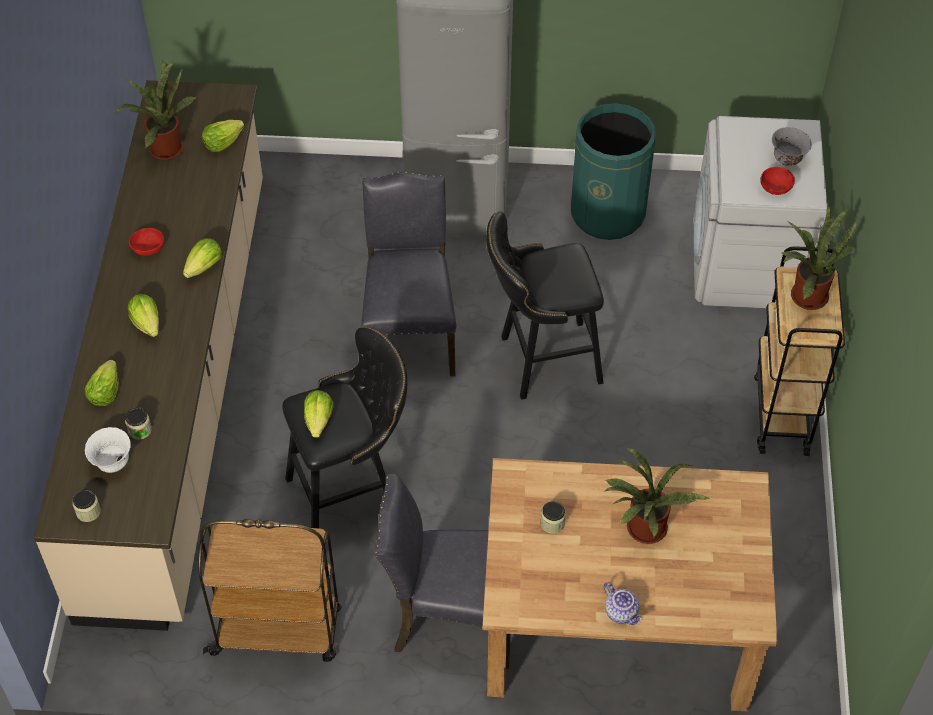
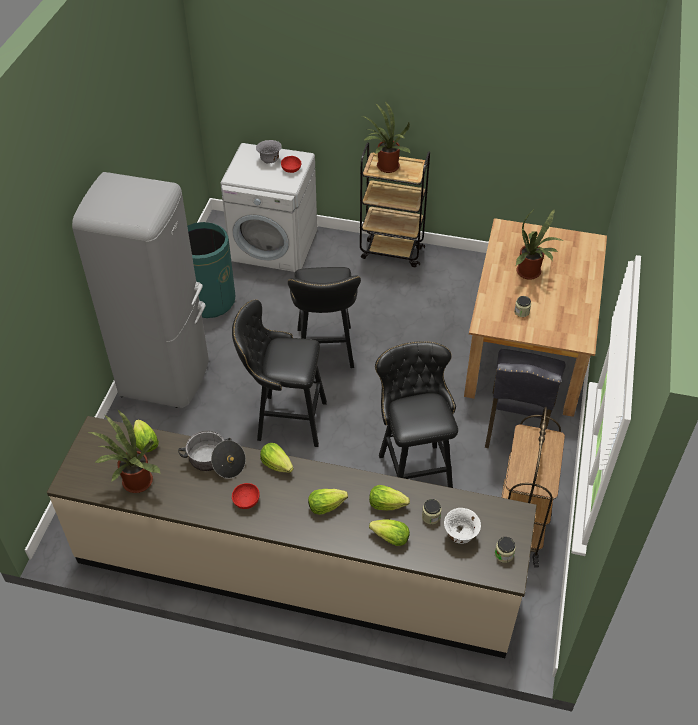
camera: 80 degrees left, 5 degrees down
(202, 210) = (215, 461): none -> cooking pot
(319, 420) = (423, 420): lettuce -> lettuce (386, 504)
(409, 334) = (282, 419): grey chair -> black stool
(622, 612) = (585, 291): teapot -> none

